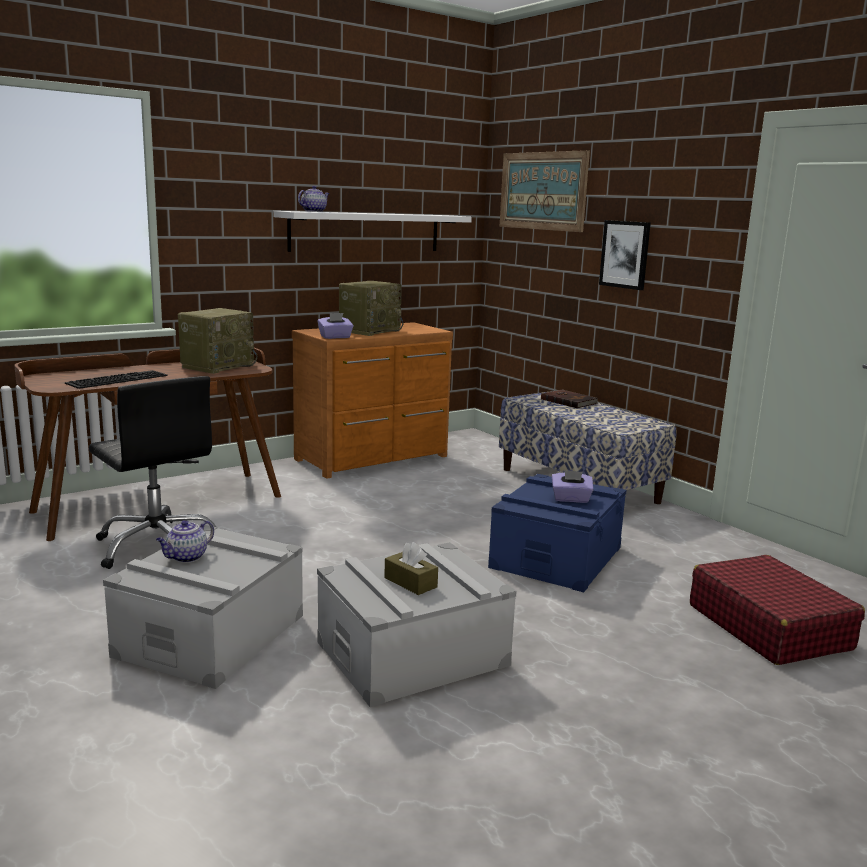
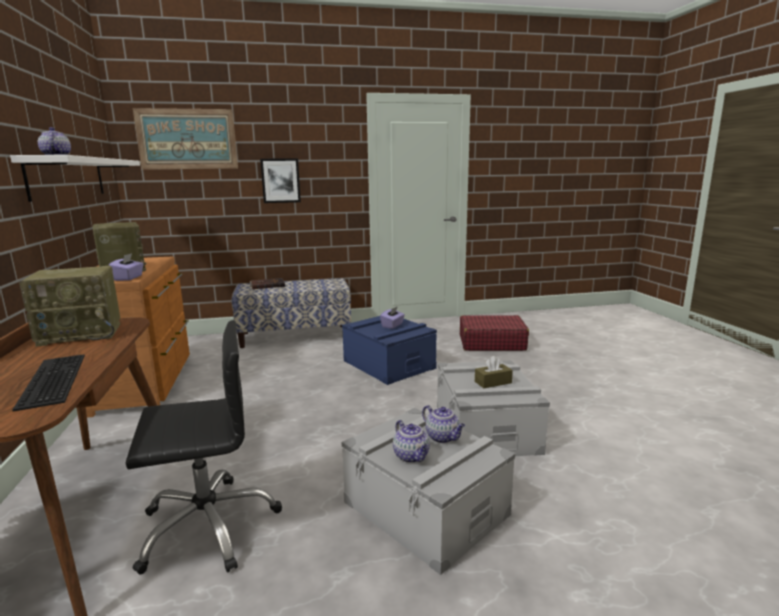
camera: 65 degrees left, 0 degrees up
(218, 366) = (82, 333): radio -> radio turned 105 degrees clockwise
(234, 568) = (443, 437): none -> teapot

